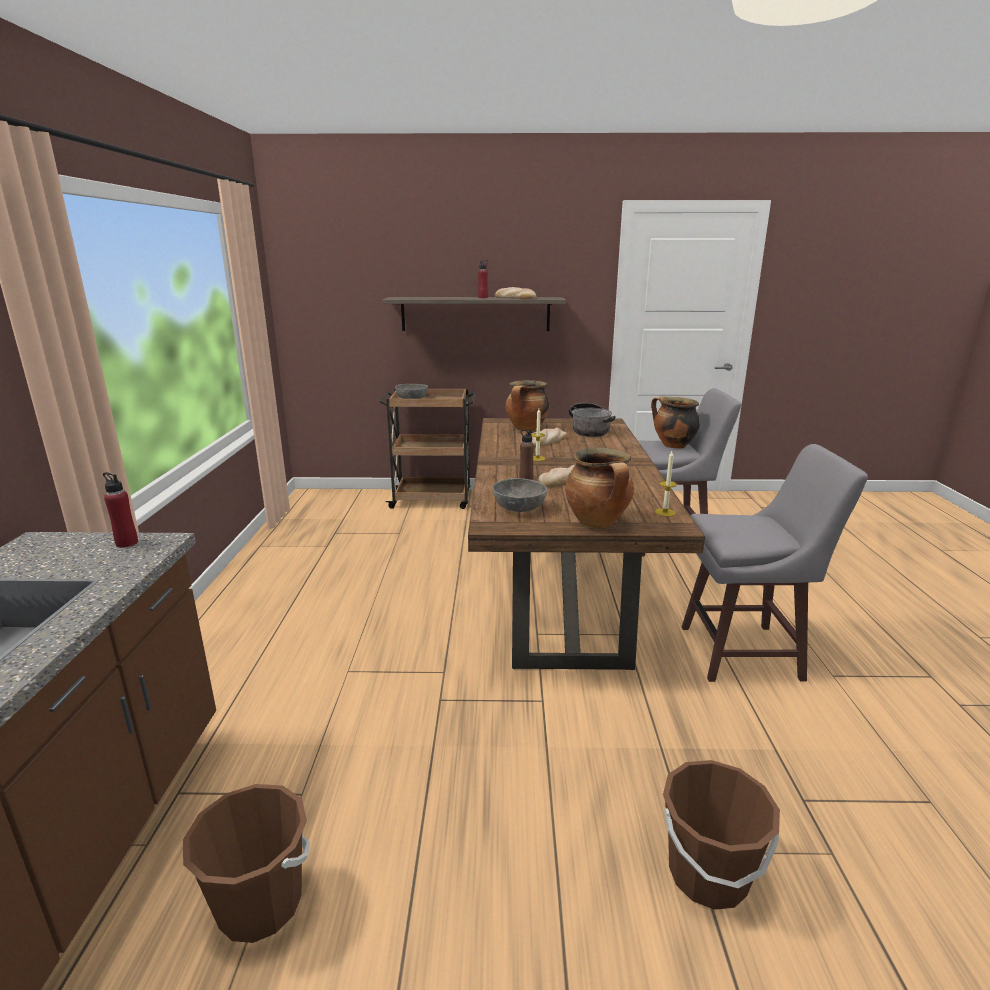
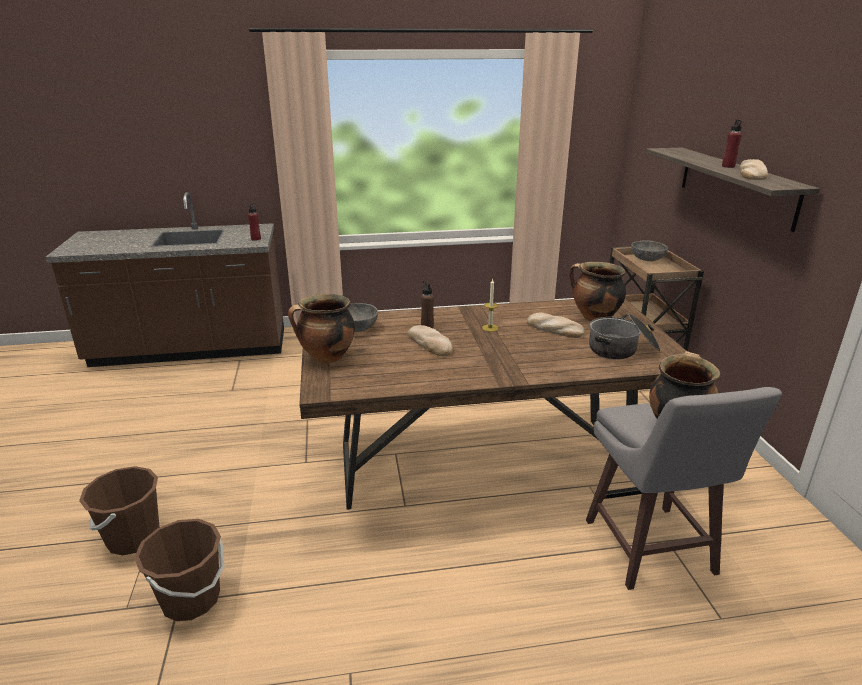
camera: 80 degrees right, 5 degrees up
(260, 904) = (170, 395): brown bucket -> brown bucket (191, 599)
(665, 512) = (354, 387): candle -> none
(744, 653) = (385, 594): grey stool -> none

